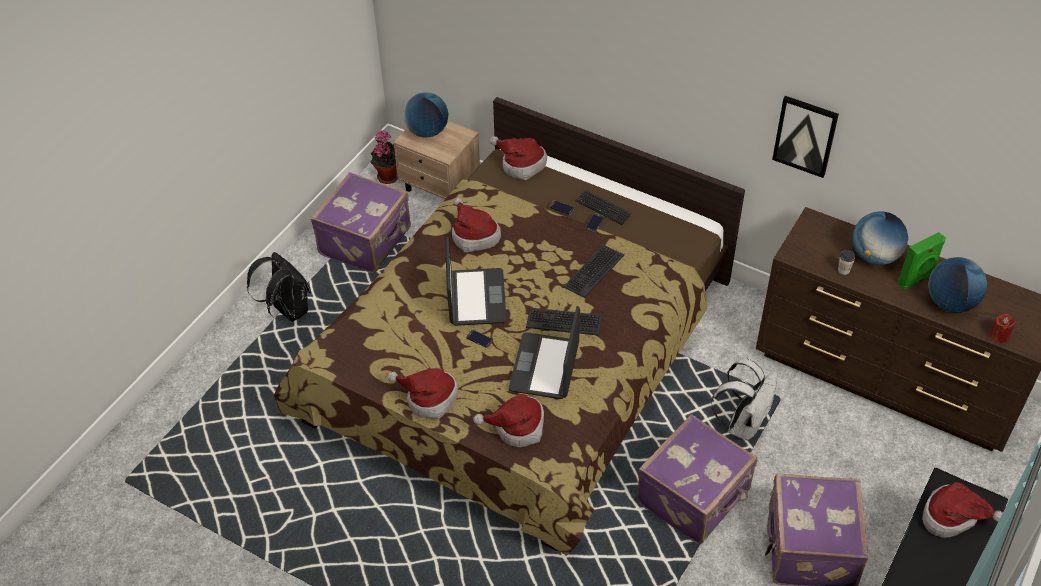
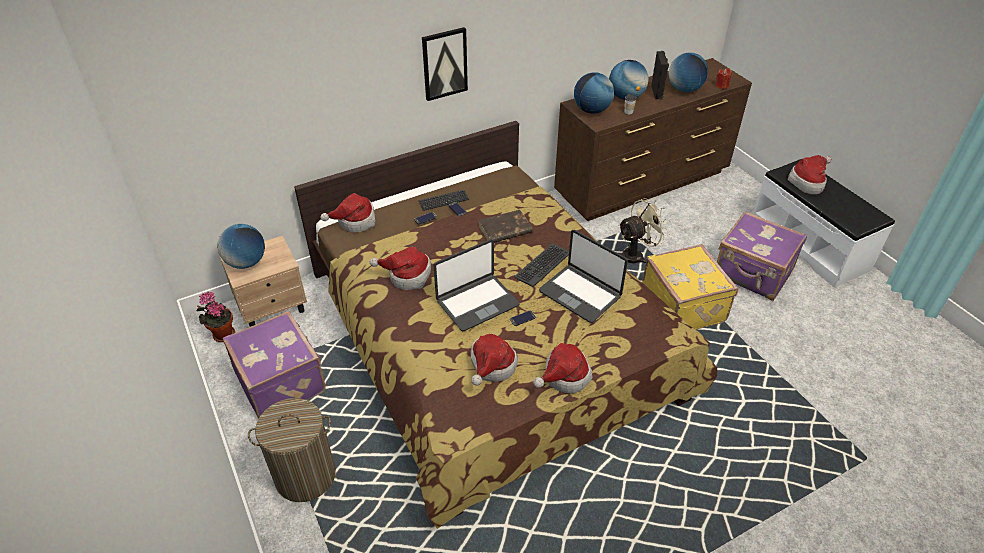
camera: 60 degrees left, 5 degrees down
(287, 310) = (305, 476): black backpack -> laundry basket
(475, 298) = (477, 302): laptop -> laptop turned 120 degrees clockwise
(516, 427) = (630, 335): hat -> hat (491, 367)
(593, 271) = (504, 229): keyboard -> brown book
(695, 497) = (683, 306): purple suitcase -> yellow suitcase
(743, 423) = (636, 255): white backpack -> beige fan
(805, 136) = (549, 45): picture -> picture (444, 63)
(814, 238) = (592, 110): none -> globe
(916, 280) = (657, 92): green speaker -> black speaker

